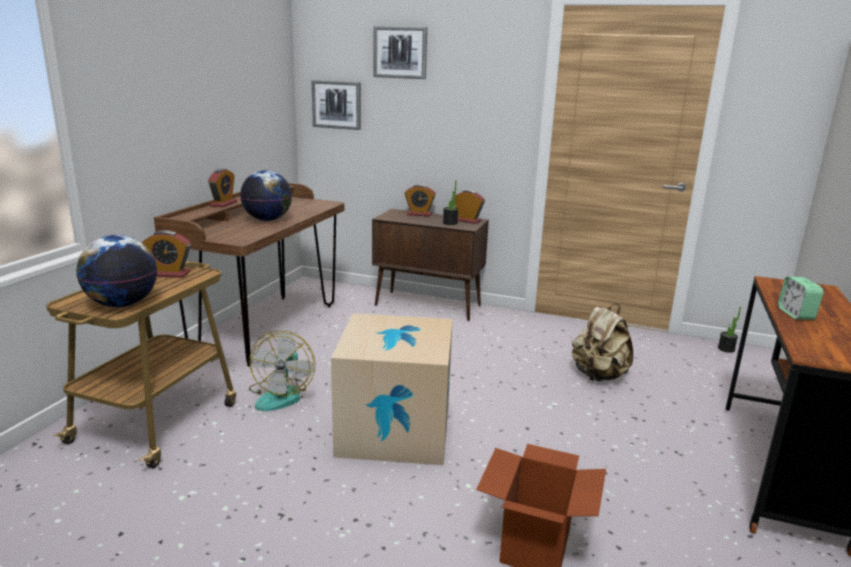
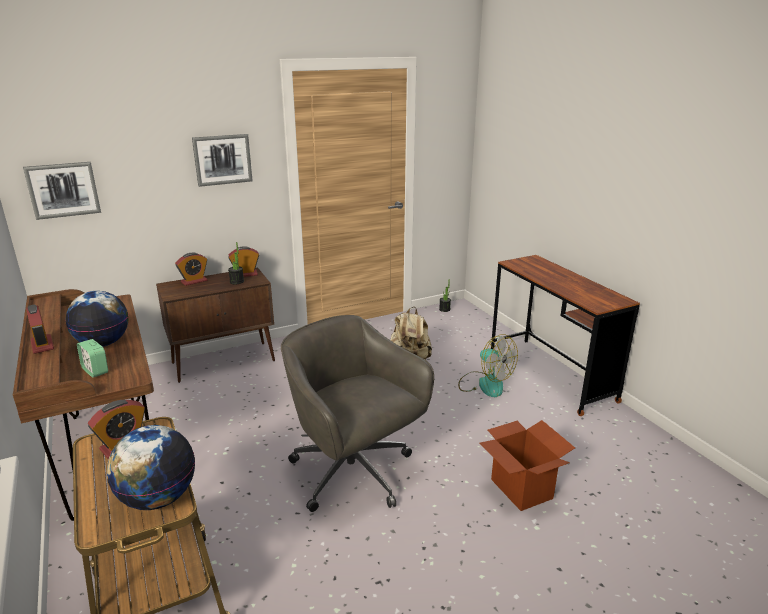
camera: 45 degrees left, 5 degrees up
(281, 395) = (230, 502): fan -> fan (485, 383)
(394, 430) = (354, 474): cardboard box -> grey office chair
(400, 52) = (135, 125): picture -> picture (222, 159)
(795, 314) = (554, 282): alarm clock -> alarm clock (95, 371)

